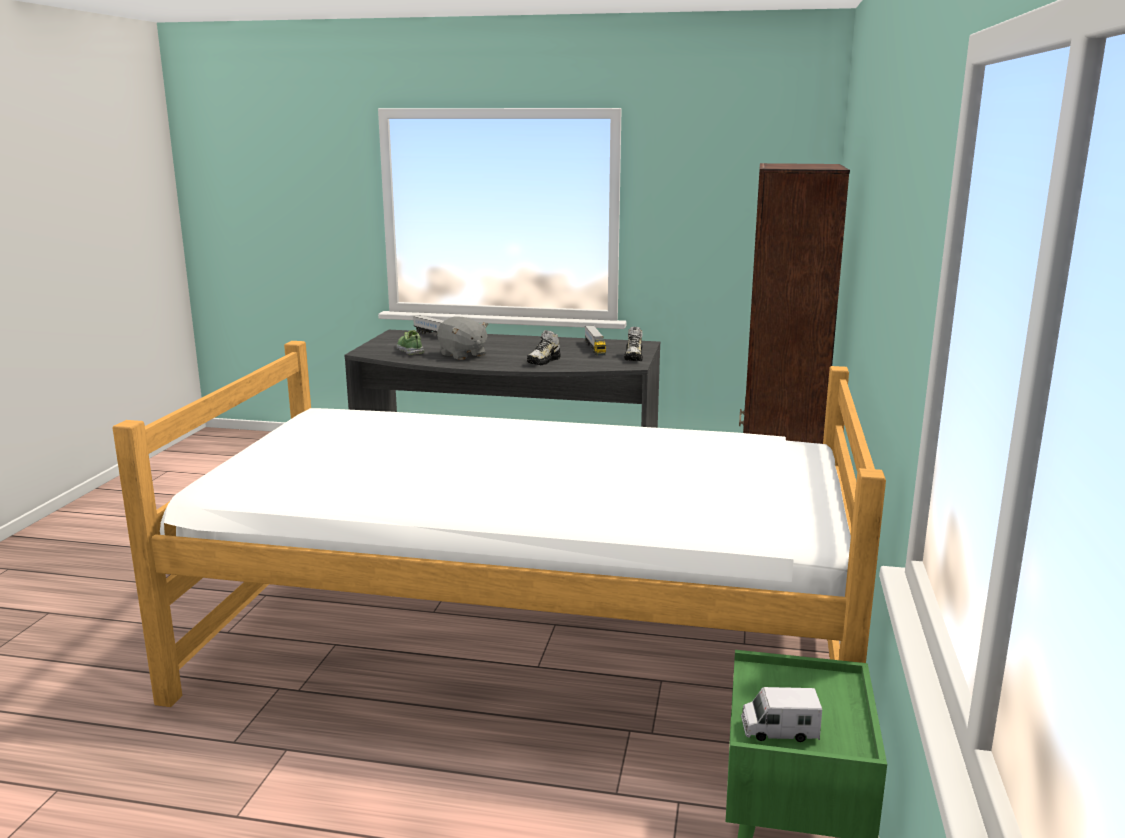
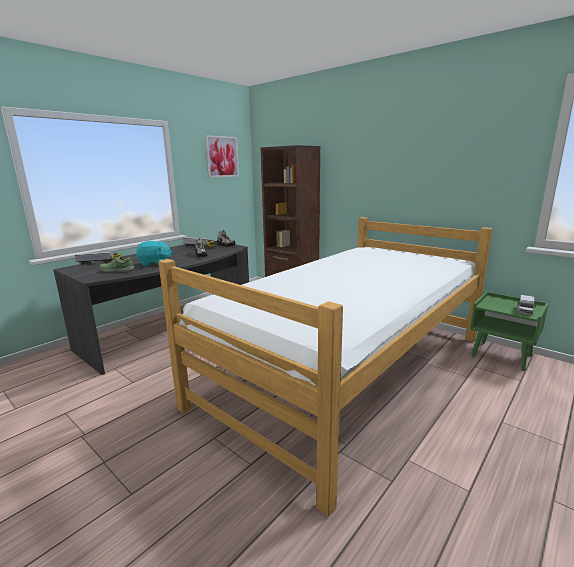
camera: 60 degrees left, 0 degrees up
(462, 355) = (154, 264): grey plush toy -> turquoise plush toy
(745, 173) = (222, 157): none -> picture

